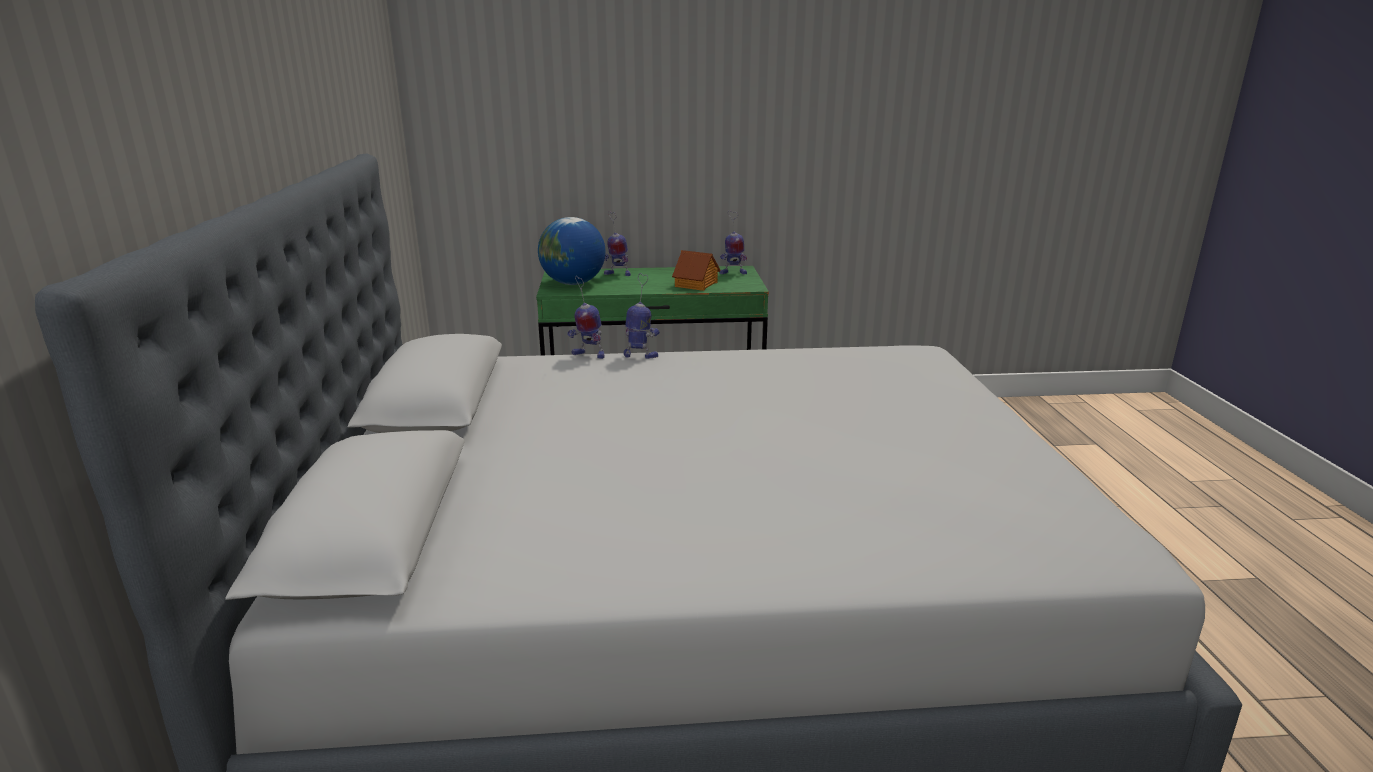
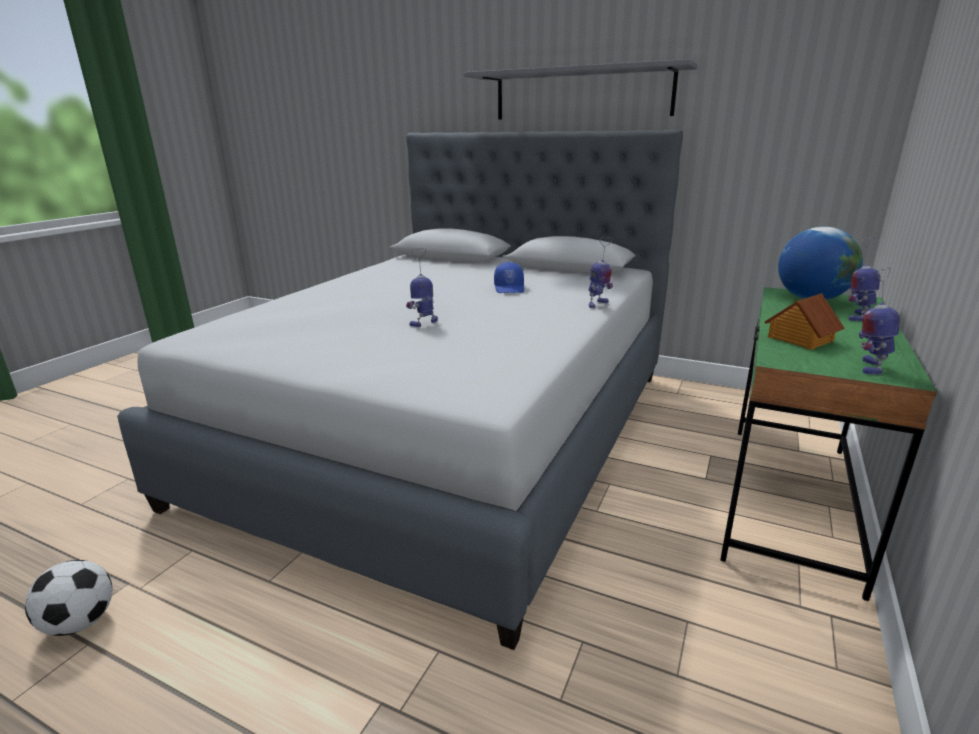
camera: 120 degrees right, 0 degrees up
(255, 106) = (581, 94): none -> grey shelf
(588, 355) = (613, 294): toy robot -> toy robot (424, 323)
(611, 409) = (510, 288): none -> blue cap
(1272, 728) = (80, 623): none -> football

